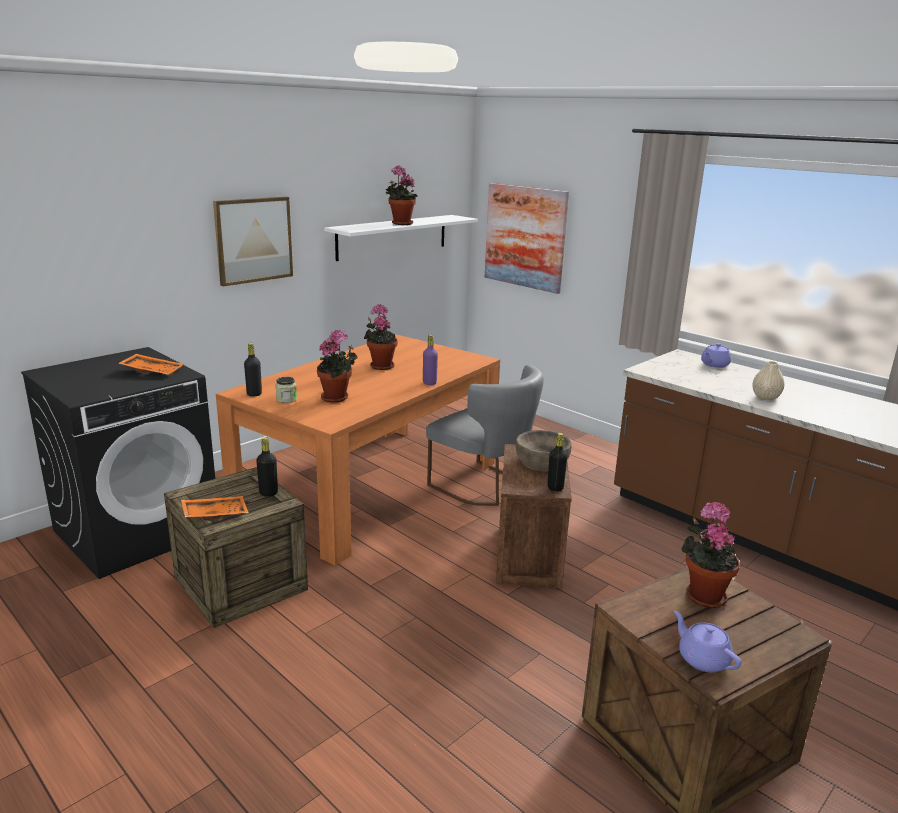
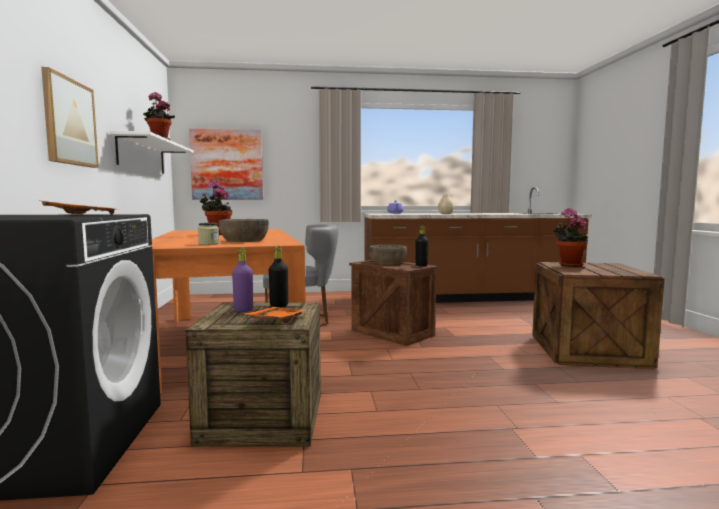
camera: 50 degrees left, 15 degrees down
(254, 394) = (169, 246): black bottle -> none
(337, 398) = (244, 240): potted plant -> brown bowl
(429, 383) = (277, 234): purple bottle -> purple bottle (243, 310)
(702, 659) = (626, 272): purple teapot -> none

